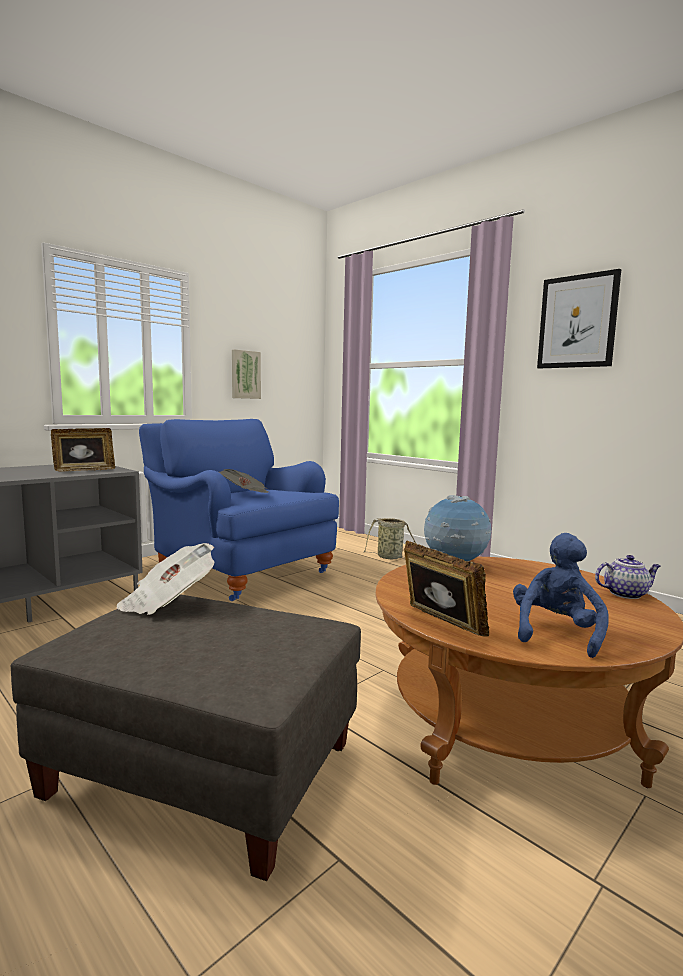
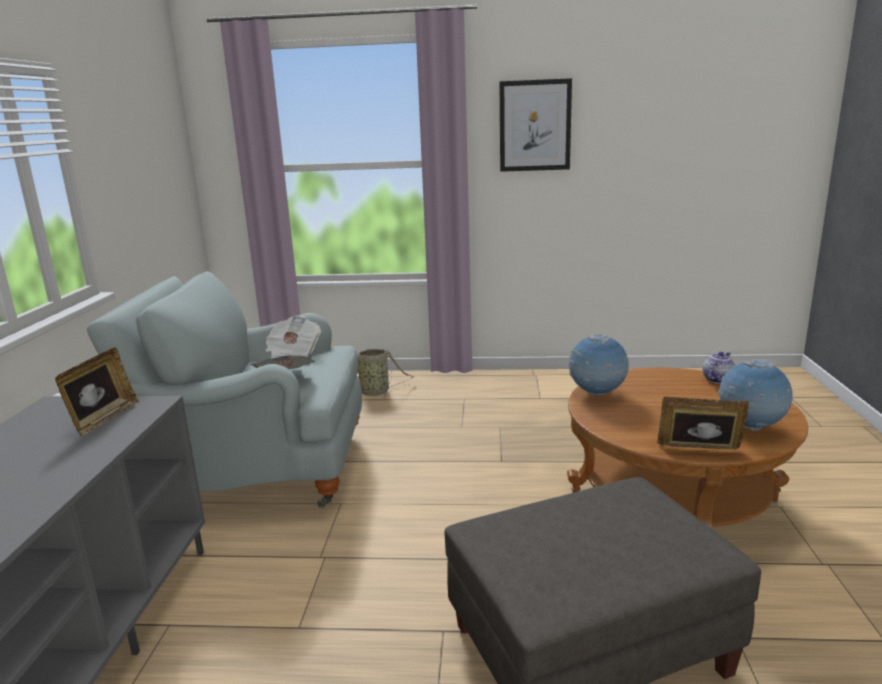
camera: 40 degrees left, 10 degrees up
(167, 602) = (504, 530): newspaper -> newspaper (292, 356)
(240, 571) = (259, 470): blue armchair -> grey armchair
(245, 374) = (133, 204): picture -> none
(555, 633) = (750, 427): blue plush toy -> globe

